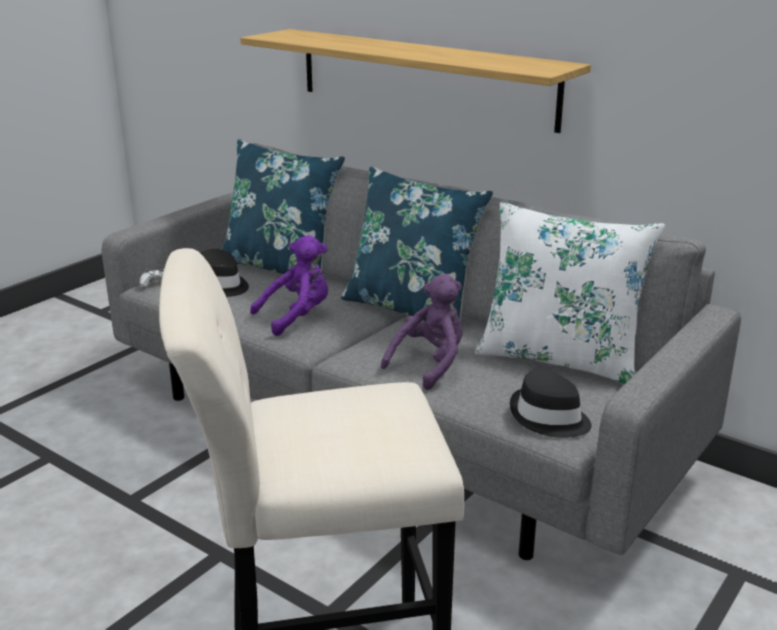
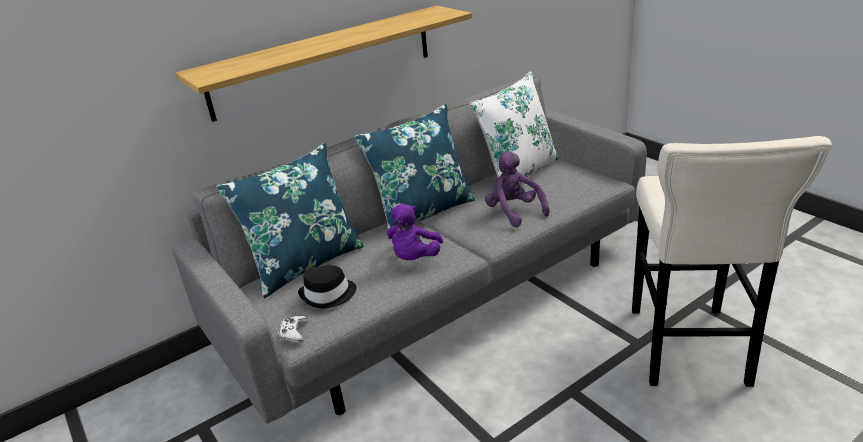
camera: 70 degrees left, 5 degrees up
(297, 317) = (414, 258): purple plush toy -> purple plush toy turned 150 degrees counterclockwise
(548, 418) = (589, 184): black hat -> none

